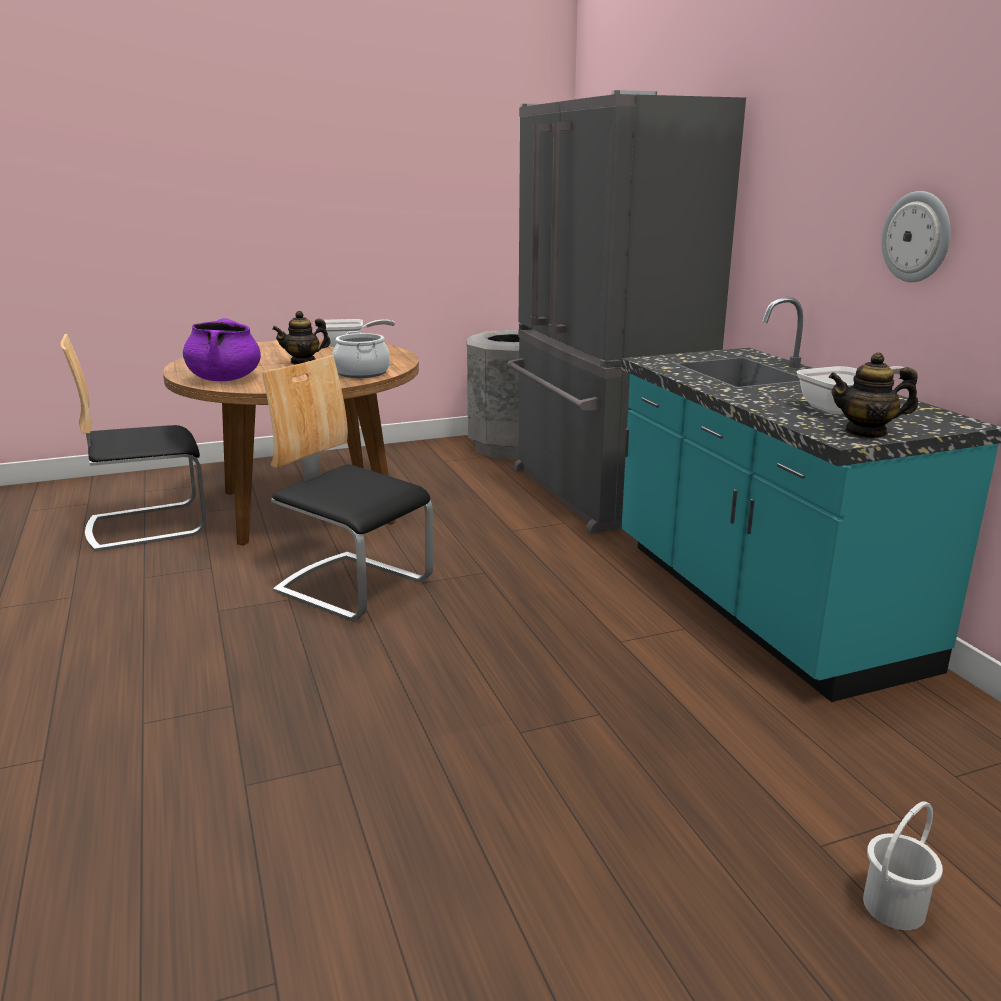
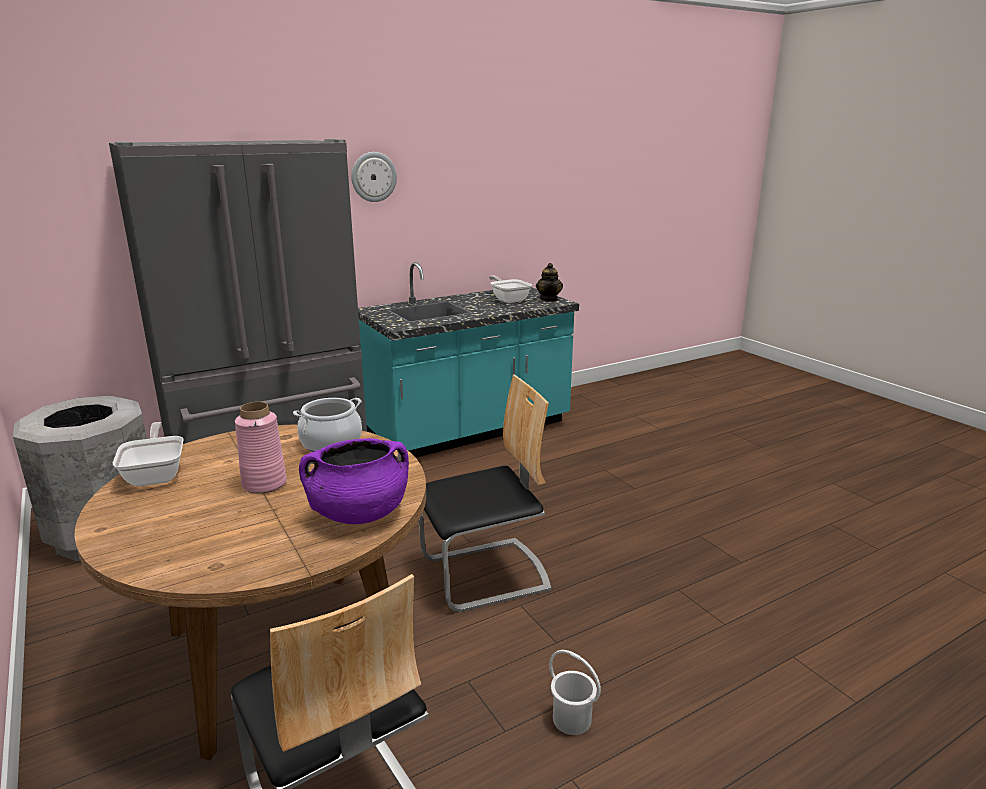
camera: 100 degrees left, 0 degrees up
(303, 362) = (264, 483): teapot -> pink vase
(353, 586) = (485, 575): chair -> chair turned 135 degrees counterclockwise
(892, 906) = (681, 421): white bucket -> white bucket (571, 720)
(917, 237) = (465, 214): wall clock -> wall clock (373, 177)

